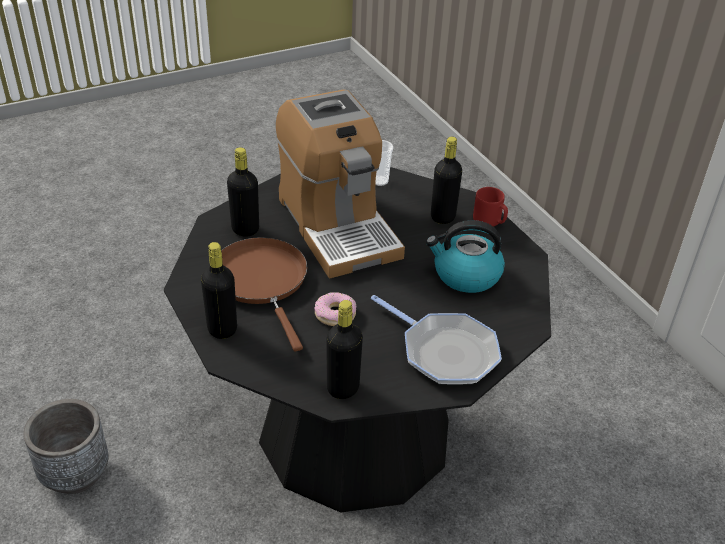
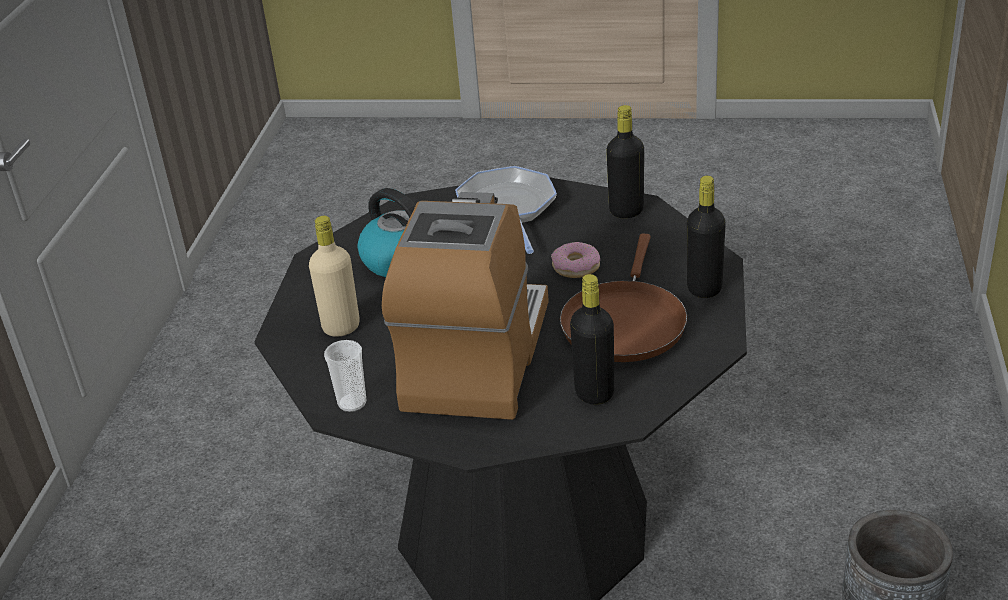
camera: 140 degrees left, 5 degrees down
(443, 217) = (341, 327): black bottle -> beige bottle
(489, 221) = (298, 305): red mug -> none

